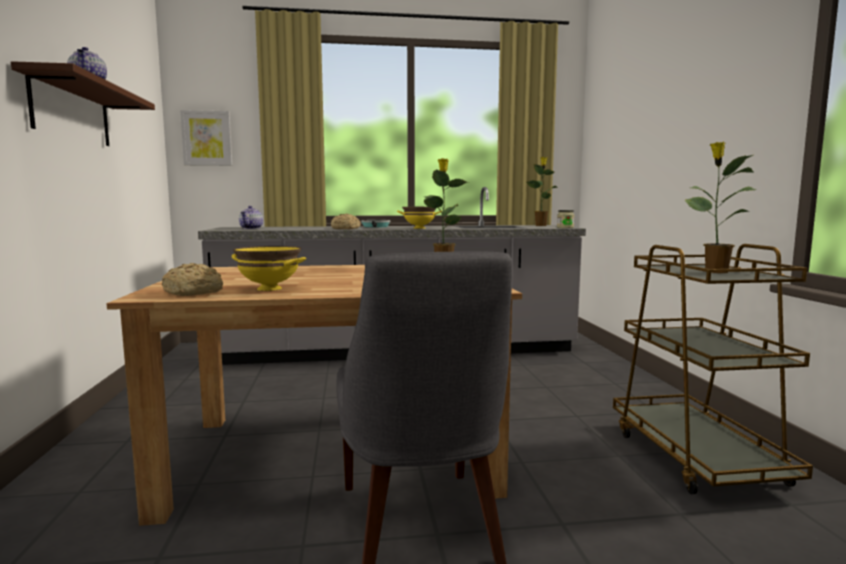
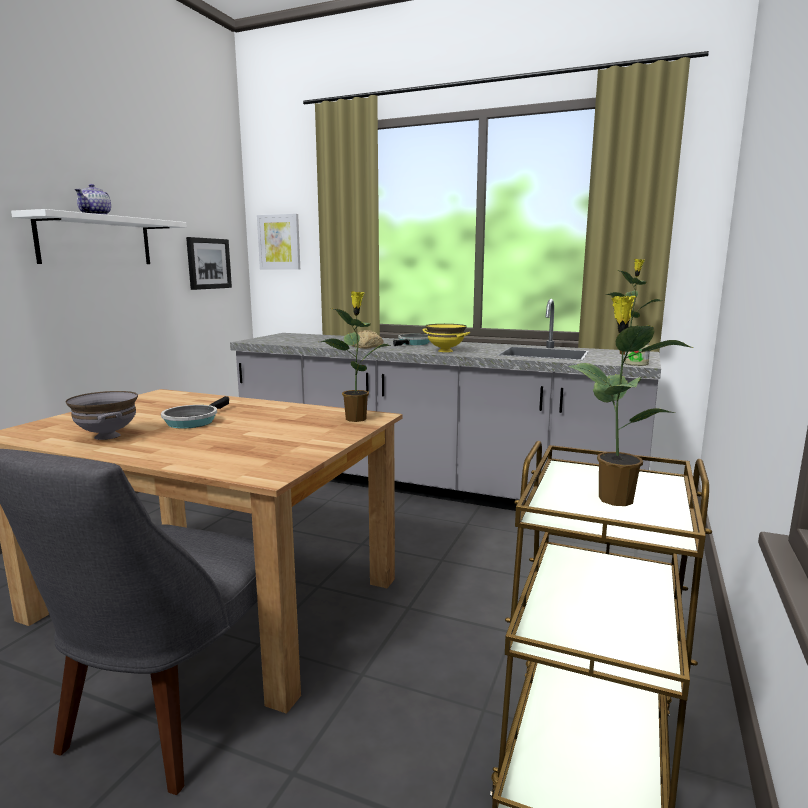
camera: 30 degrees right, 5 degrees up
(72, 112) = (96, 241): brown shelf -> white shelf
(144, 153) = (208, 263): none -> picture
(194, 292) = (49, 432): bread -> none
(251, 228) = (289, 339): teapot -> none
(268, 289) = (106, 436): yellow bowl -> grey bowl
(314, 277) = (193, 421): none -> frying pan

